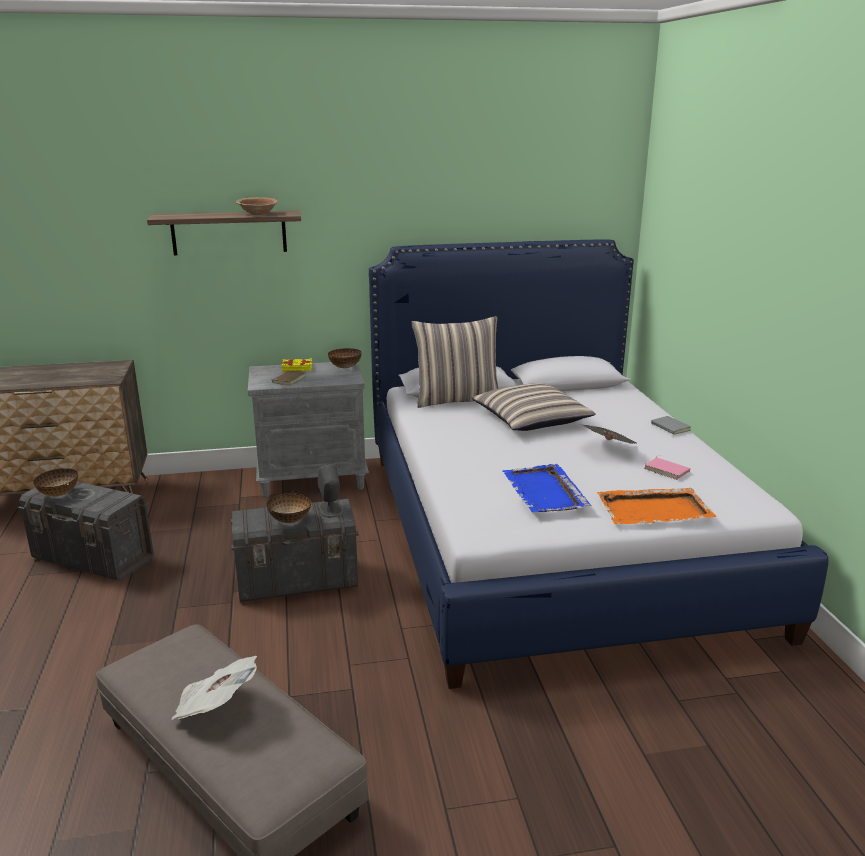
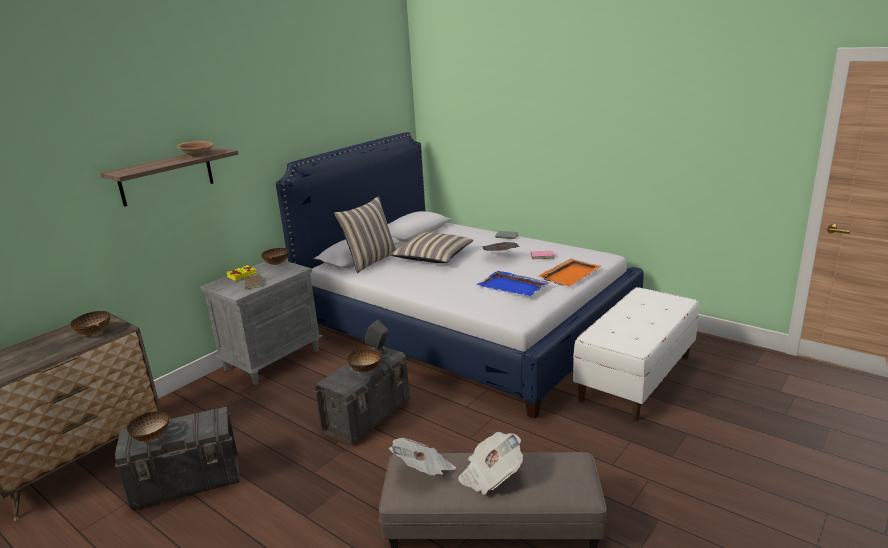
camera: 40 degrees left, 0 degrees up
(90, 375) = (94, 333): none -> bowl
(179, 656) = (424, 470): none -> newspaper
(667, 721) = (635, 378): none -> white bench

